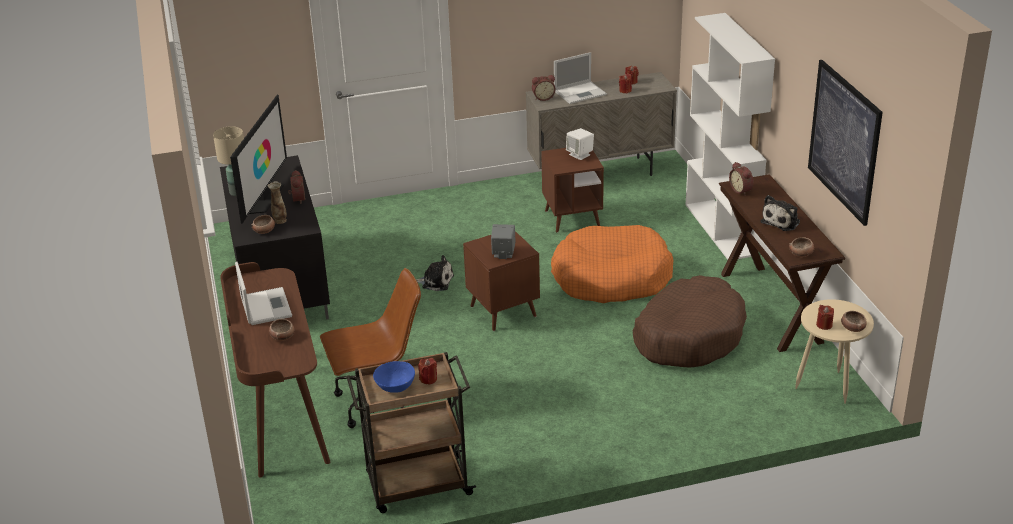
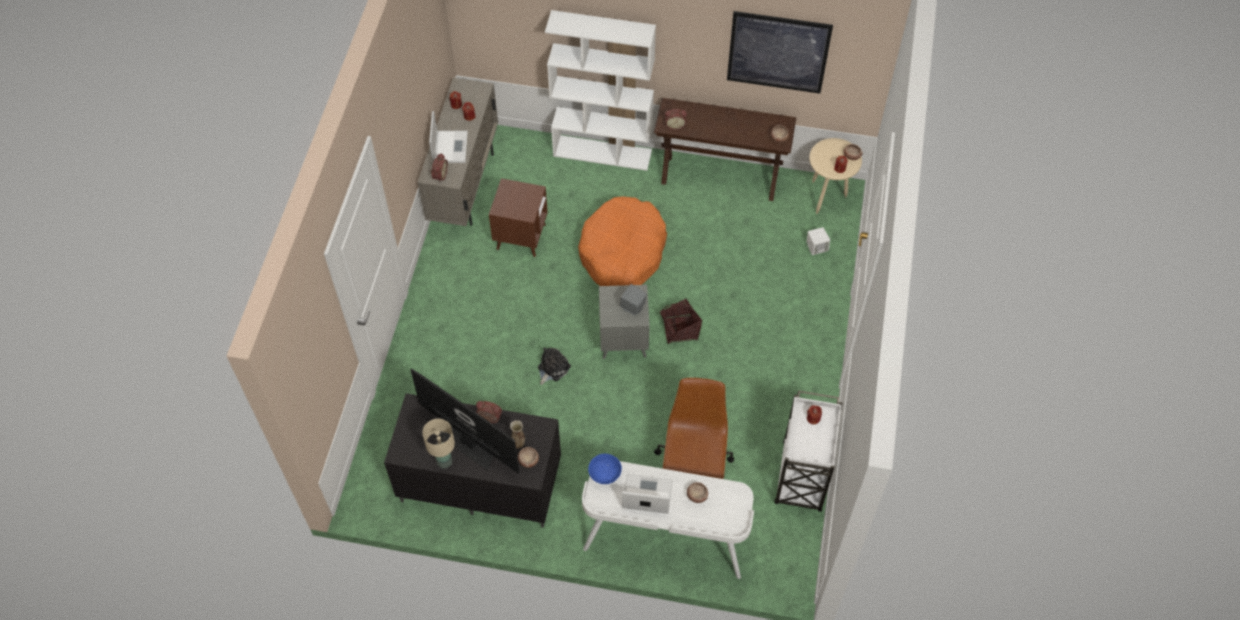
camera: 65 degrees left, 25 degrees up
(280, 411) = (665, 539): brown desk -> white desk
(395, 386) = (811, 442): blue bowl -> blue bowl (605, 474)
(416, 485) = (801, 478): brown cart -> white cart
(503, 311) = (623, 340): brown side table -> grey side table
(546, 342) = (680, 330): none -> basket
(580, 155) = (514, 192): white speaker -> white speaker (816, 248)
(688, 336) = (724, 241): brown dog bed -> none
(782, 221) = (731, 125): plush toy -> none

